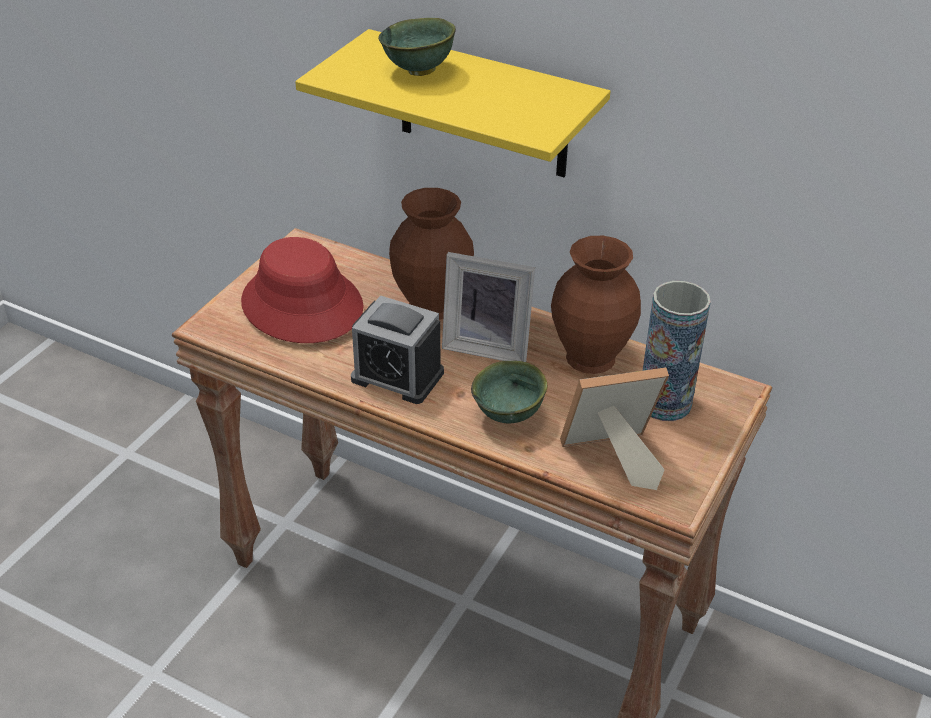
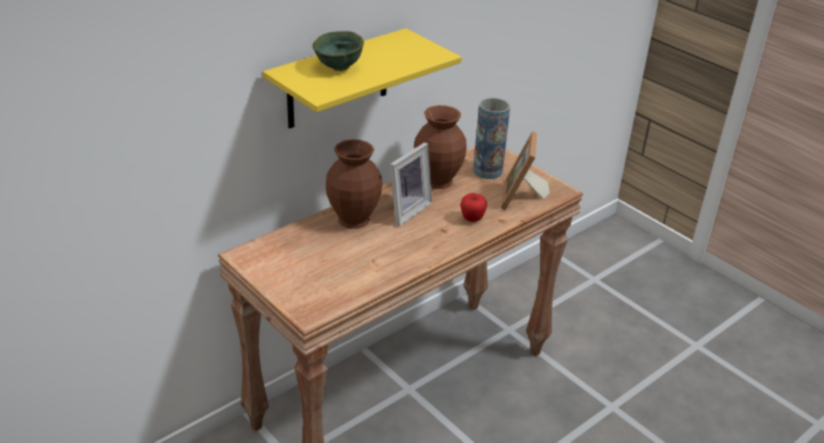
camera: 70 degrees left, 5 degrees down
(301, 305) = (316, 269): red hat -> none
(397, 376) = (414, 248): alarm clock -> none
(510, 416) = (472, 219): green bowl -> apple

